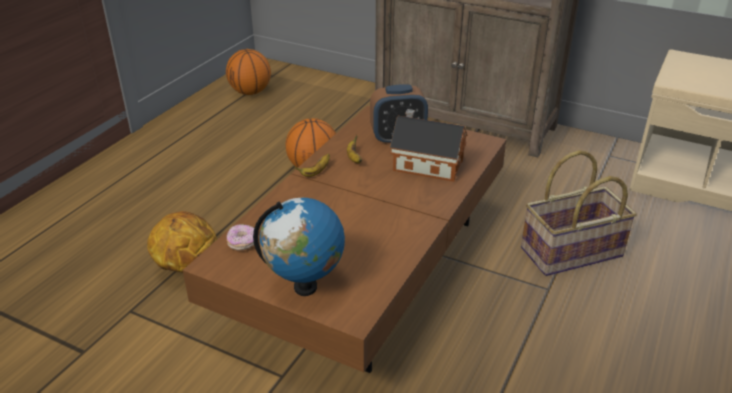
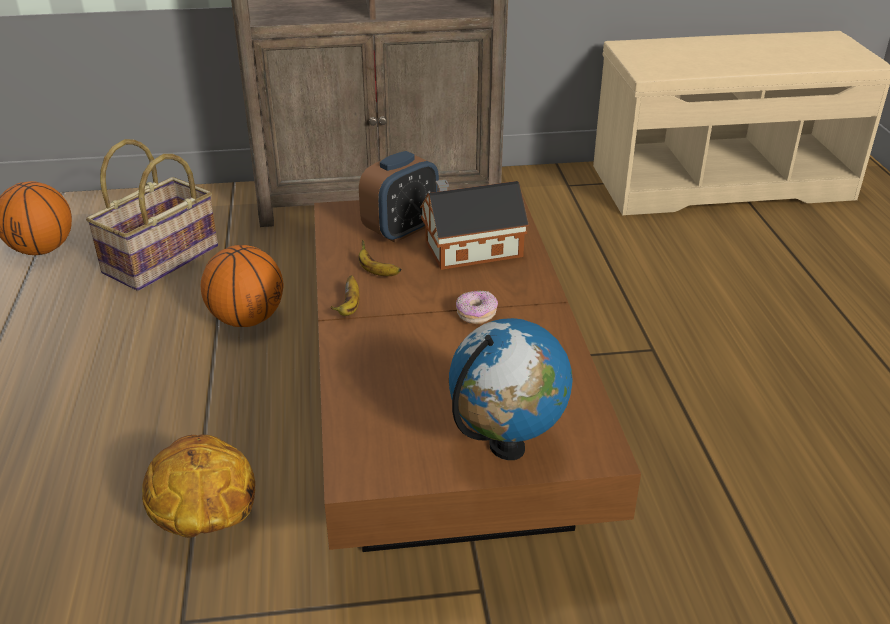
camera: 35 degrees left, 0 degrees up
(243, 243) = (364, 432): donut -> donut (476, 315)
(571, 253) = (636, 302): basket -> basket (162, 260)

